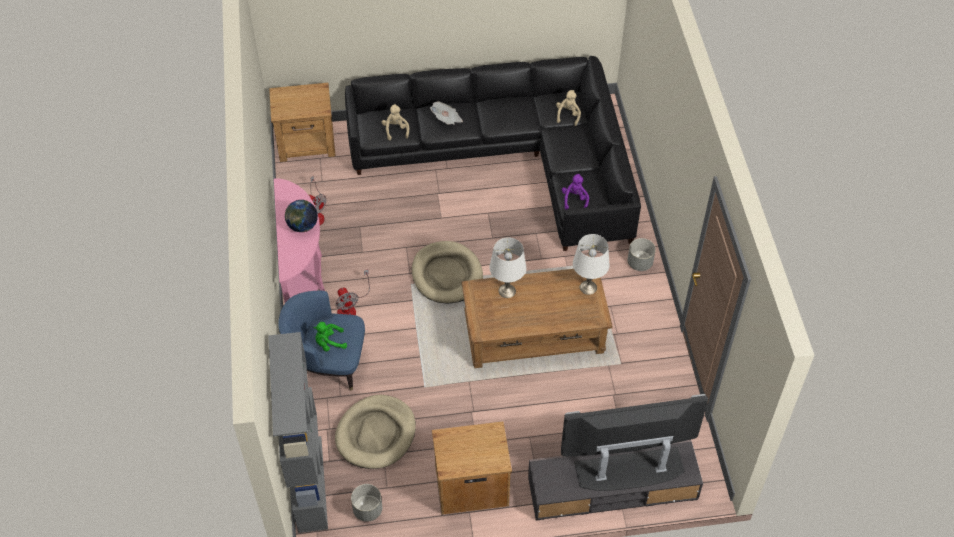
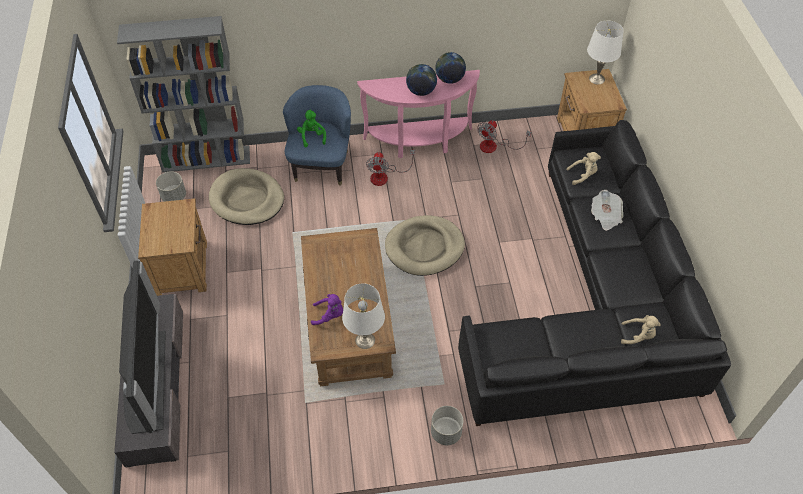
camera: 90 degrees right, 0 degrees up
(286, 202) = (449, 79): none -> globe
(350, 307) = (385, 176): fan -> fan turned 60 degrees counterclockwise
(506, 291) = (363, 265): white table lamp -> white table lamp (596, 78)
(574, 200) = (499, 337): purple plush toy -> purple plush toy (329, 315)

